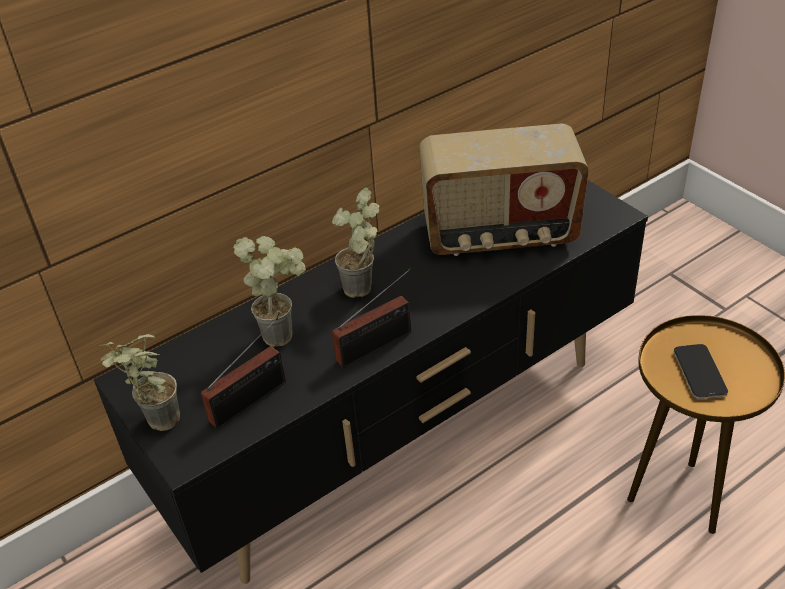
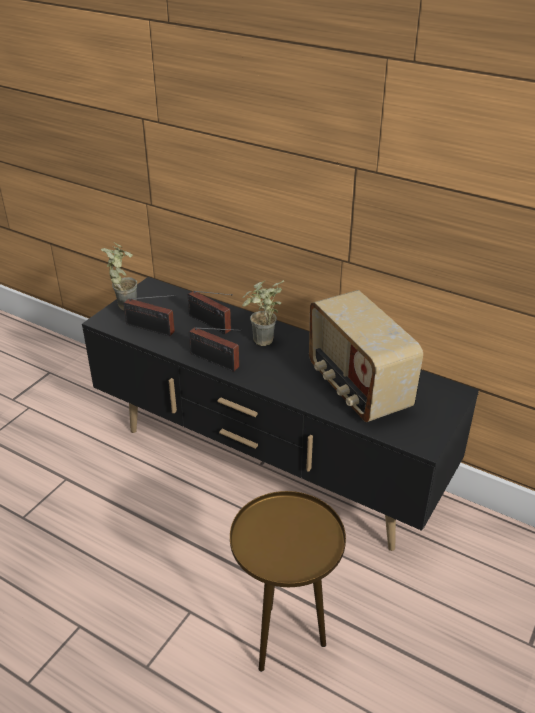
camera: 65 degrees right, 5 degrees down
(284, 331) = (211, 324): potted plant -> radio
(699, 372) = (279, 532): phone -> none

